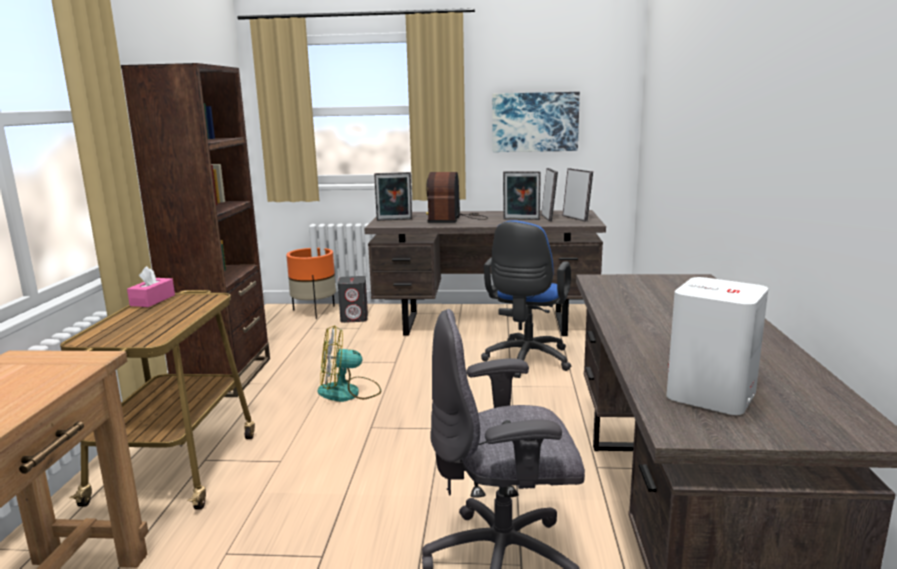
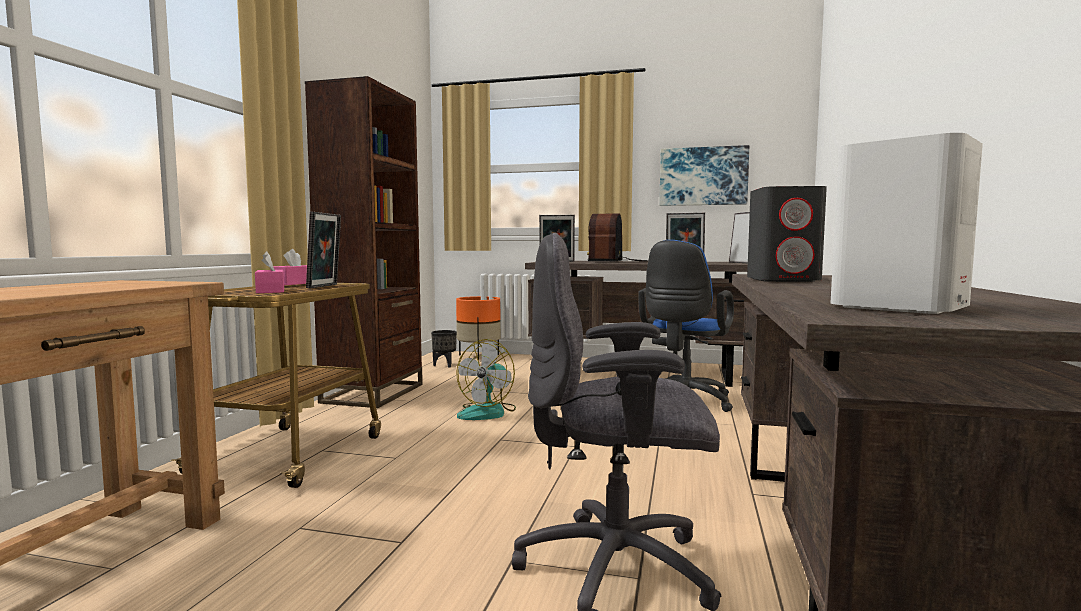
camera: 10 degrees right, 10 degrees down
(143, 325) = (270, 291): none -> pink tissue box
(283, 327) = (445, 365): none -> black planter
(349, 392) = (488, 412): fan -> fan turned 60 degrees counterclockwise
(354, 318) = (515, 363): grey speaker -> grey speaker (783, 280)
(548, 218) = (713, 262): picture frame -> picture frame (325, 286)

